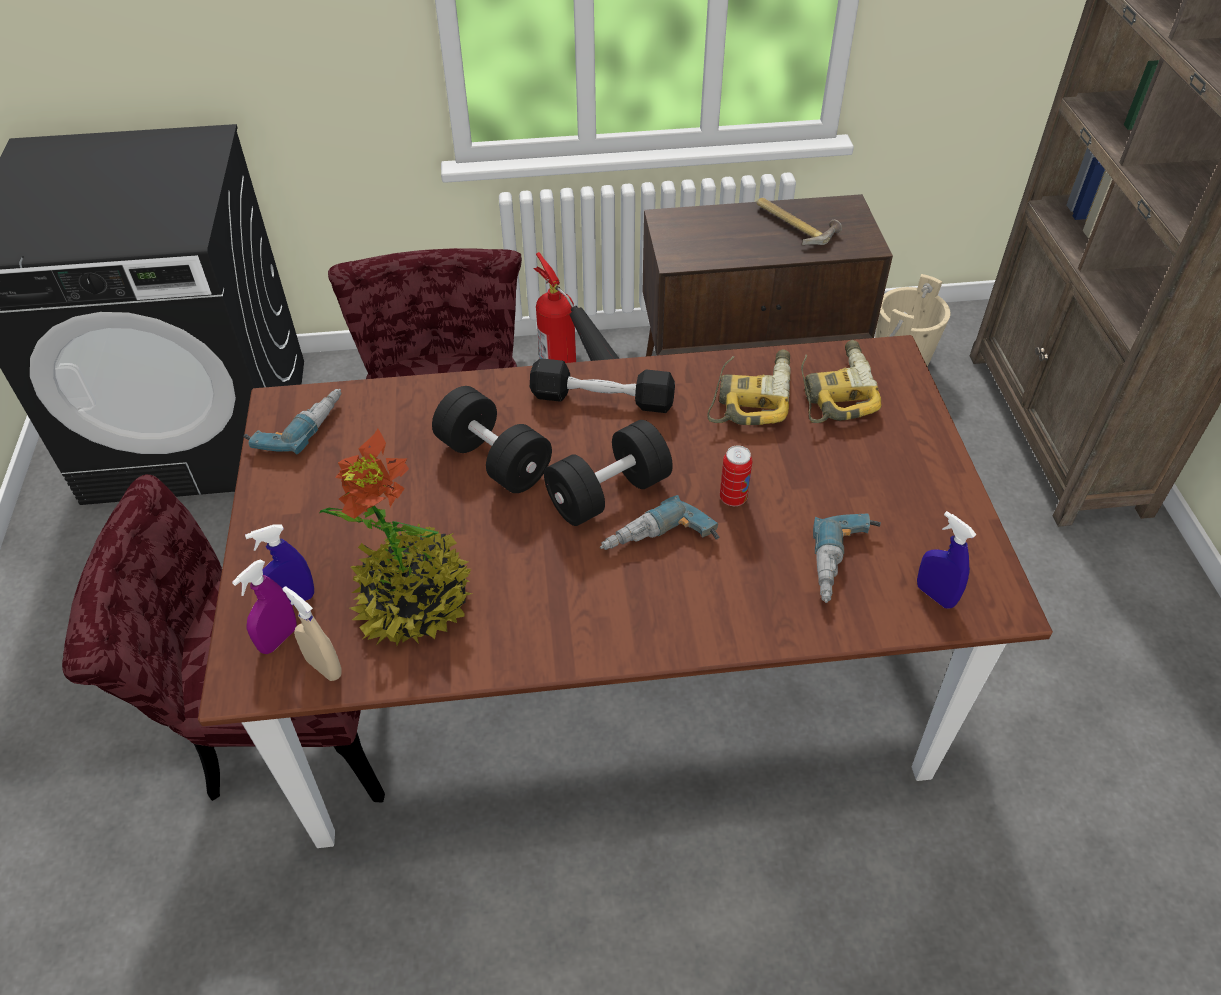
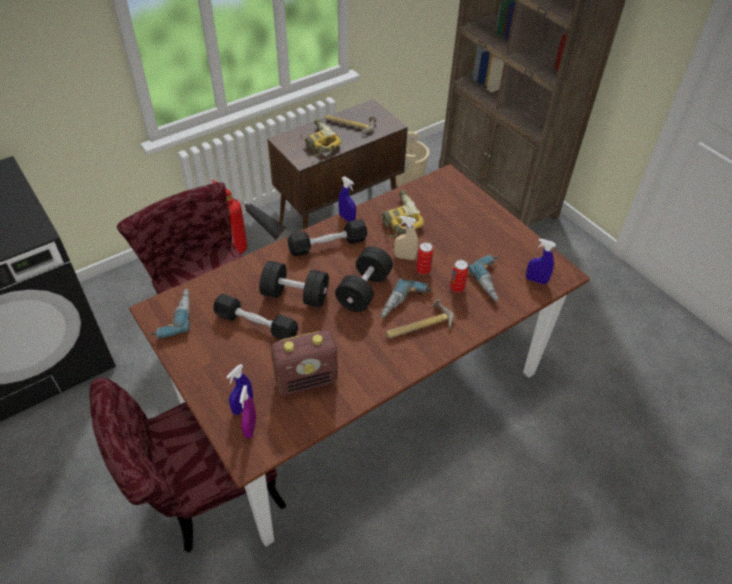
camera: 30 degrees left, 0 degrees up
(324, 667) = (285, 431): beige spray bottle -> beige spray bottle (405, 257)
(403, 483) = (256, 325): none -> black dumbbell
(415, 601) = (307, 380): potted plant -> radio
(658, 587) = (418, 325): none -> hammer
(664, 367) = (347, 218): none -> blue spray bottle
(772, 551) = (457, 288): none -> can
(833, 390) = (433, 202): power drill -> power drill (318, 142)

